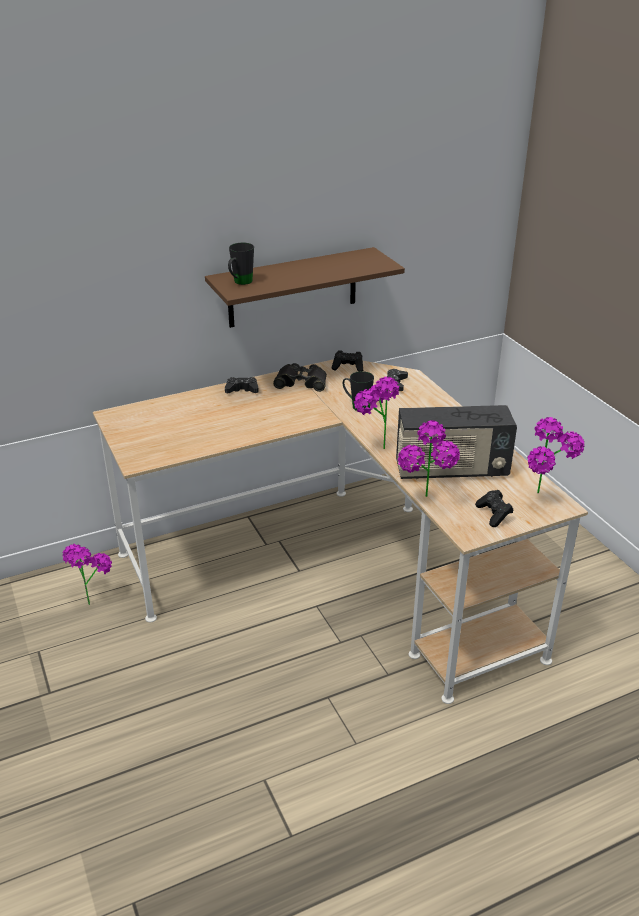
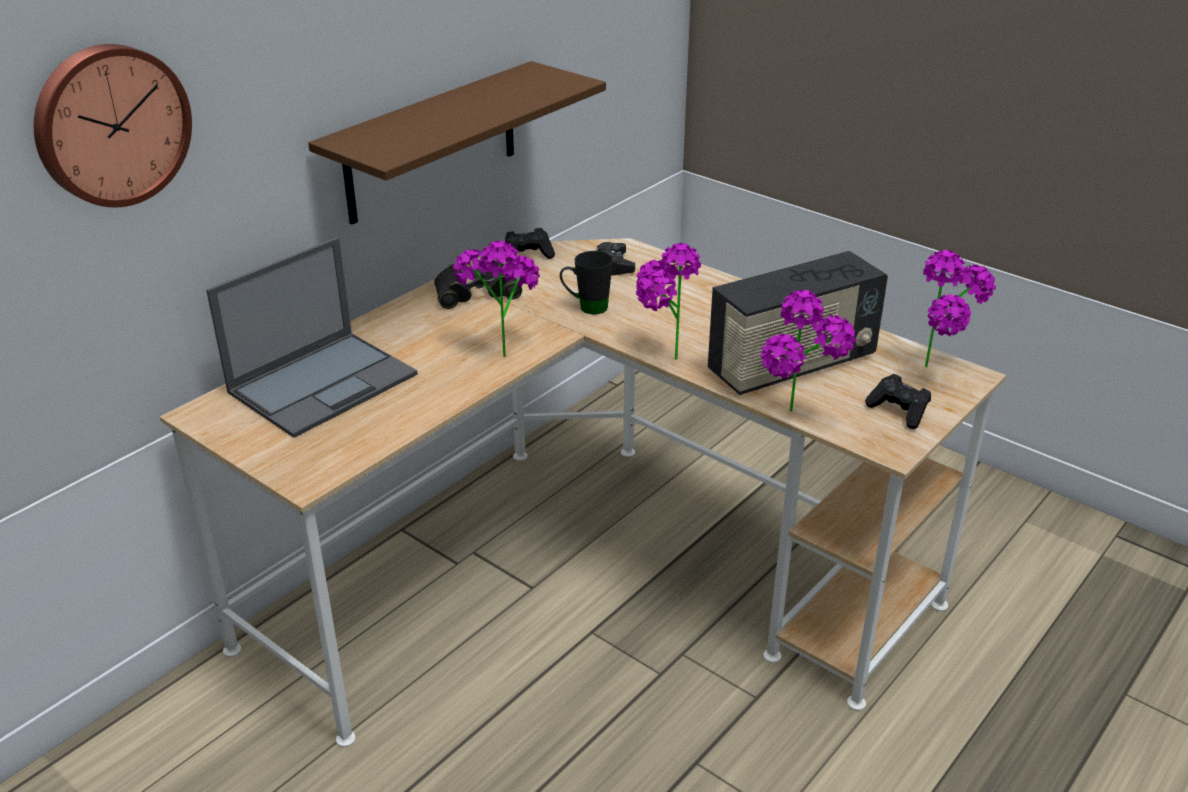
camera: 25 degrees left, 0 degrees up
(82, 251) = (110, 124): none -> wall clock
(91, 598) = (221, 741): potted plant -> potted plant (499, 348)
(183, 414) = (324, 382): none -> laptop
(240, 283) = (379, 142): black mug -> none
(242, 390) = (392, 323): black game controller -> none

